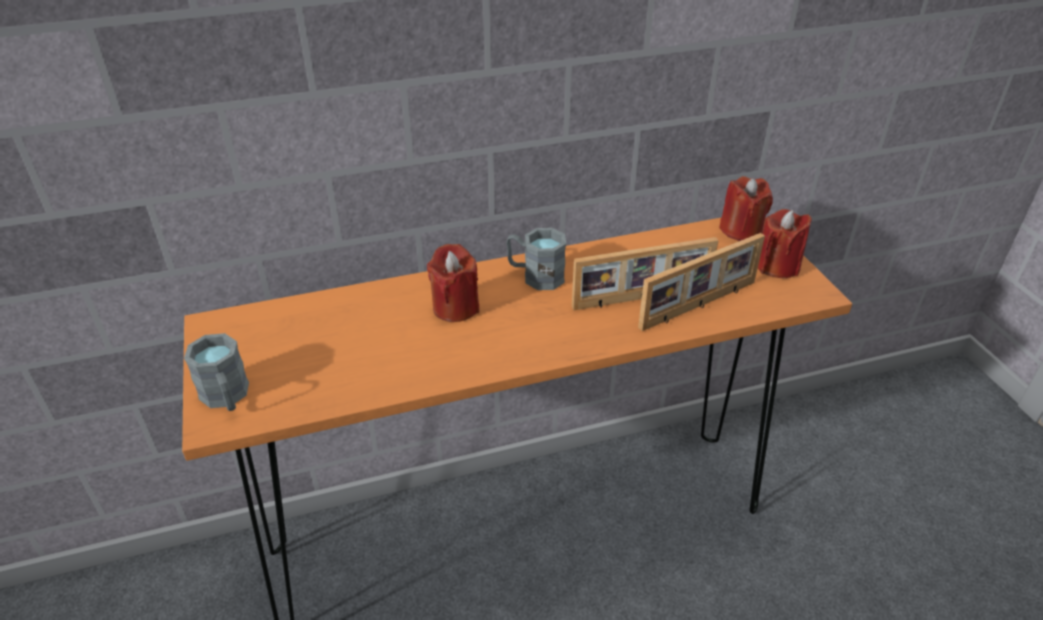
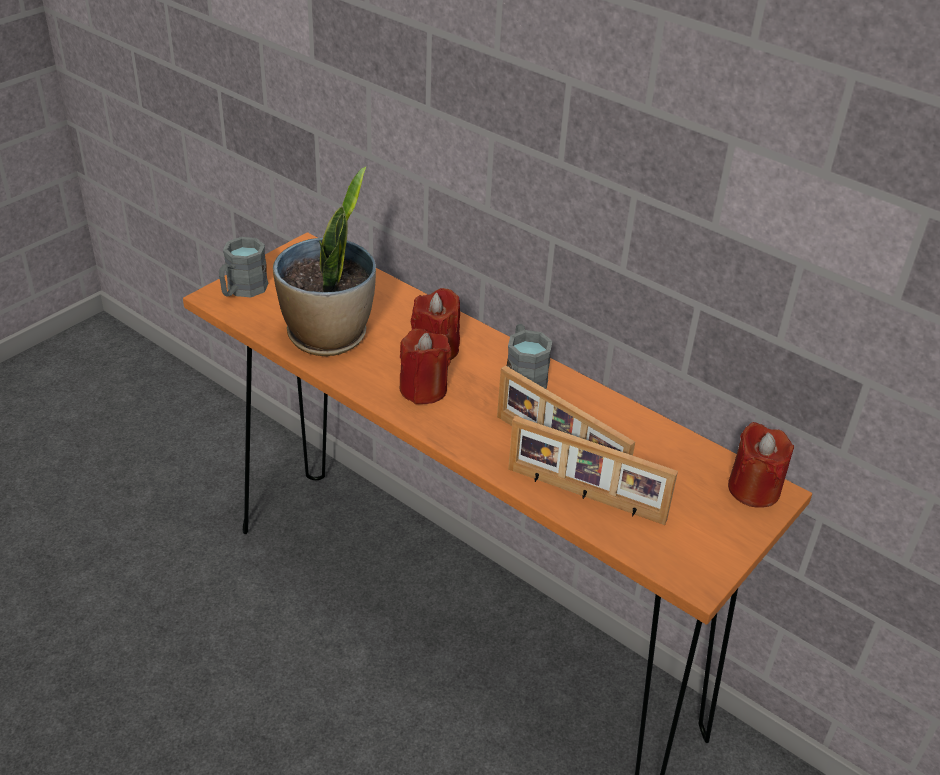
camera: 55 degrees right, 0 degrees up
(369, 364) = (328, 336): none -> potted plant
(777, 266) = (715, 535): red candle -> red candle (423, 389)

